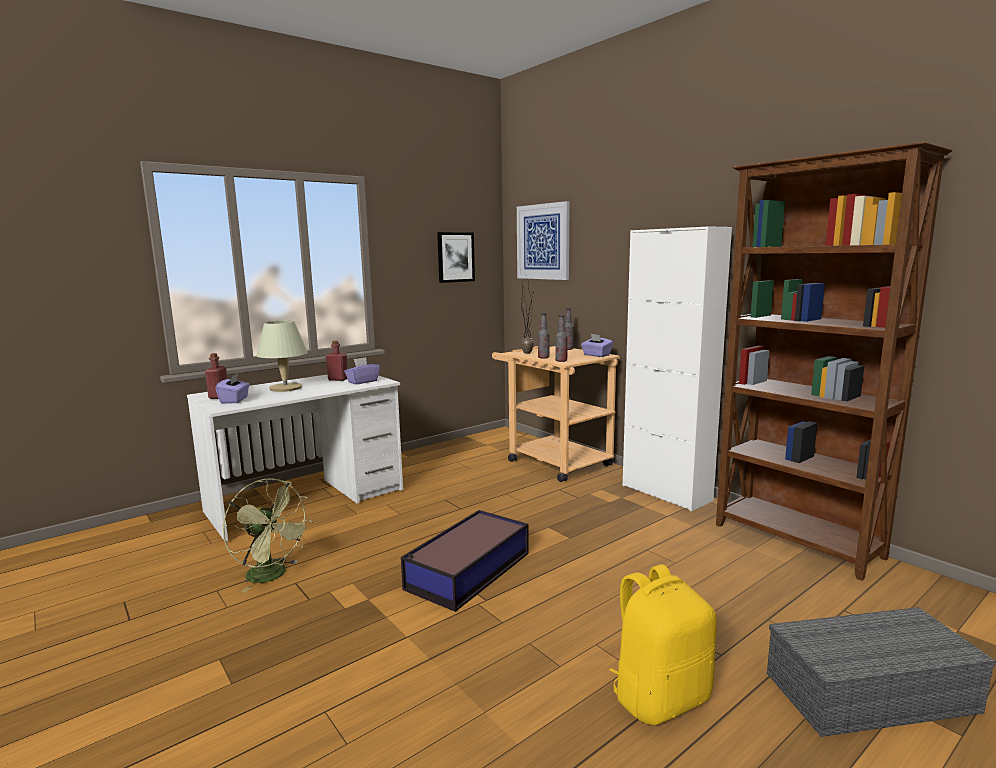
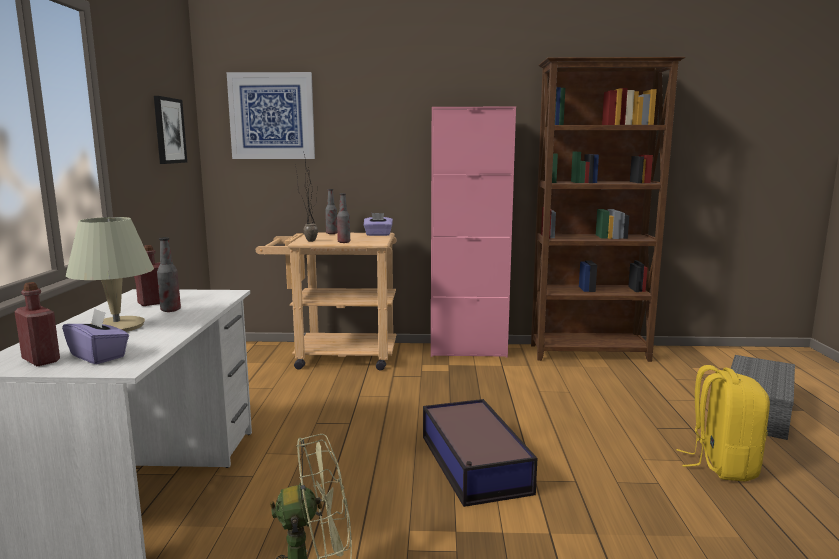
camera: 50 degrees left, 0 degrees up
(362, 381) = (201, 298): purple tissue box -> none
(561, 361) = (371, 242): bottle -> bottle (170, 310)
(666, 493) = (468, 351): white cabinet -> pink cabinet

